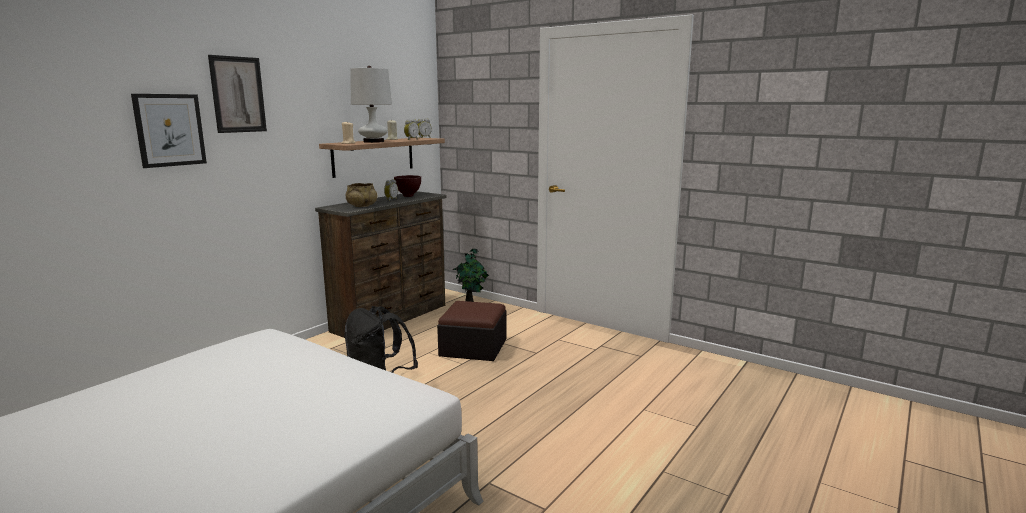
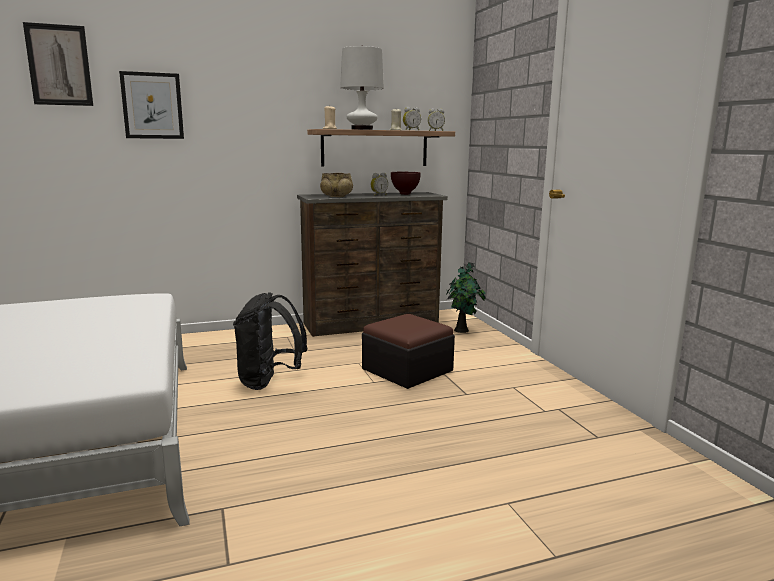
camera: 35 degrees right, 0 degrees up
(238, 94) = (221, 75): picture -> picture (59, 65)

